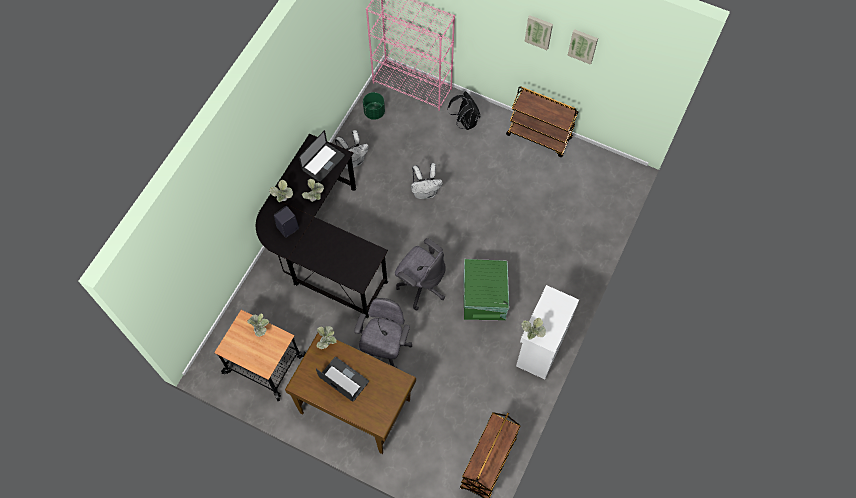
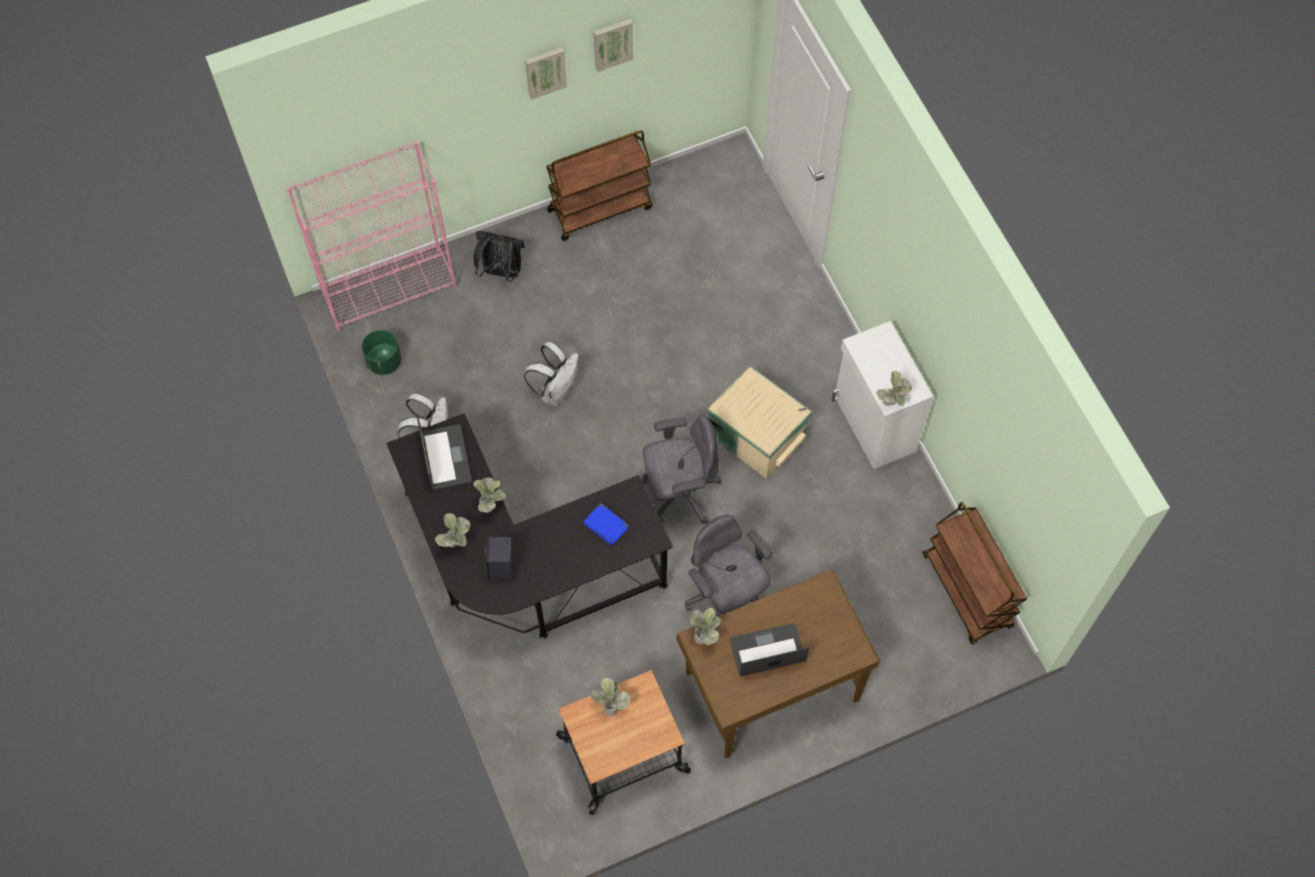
camera: 50 degrees left, 0 degrees up
(348, 256) = (606, 526): none -> blue book
(485, 296) = (757, 433): green storage box -> beige storage box

